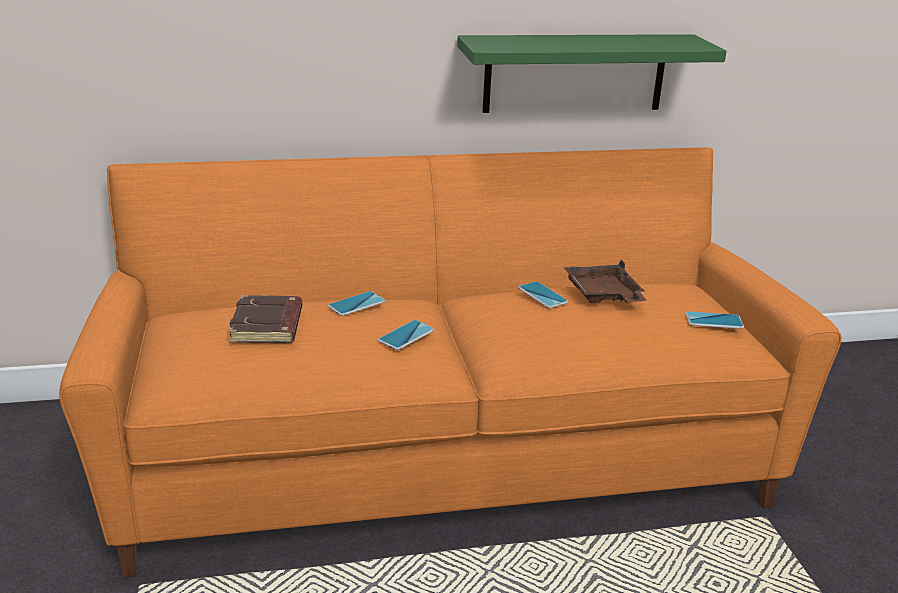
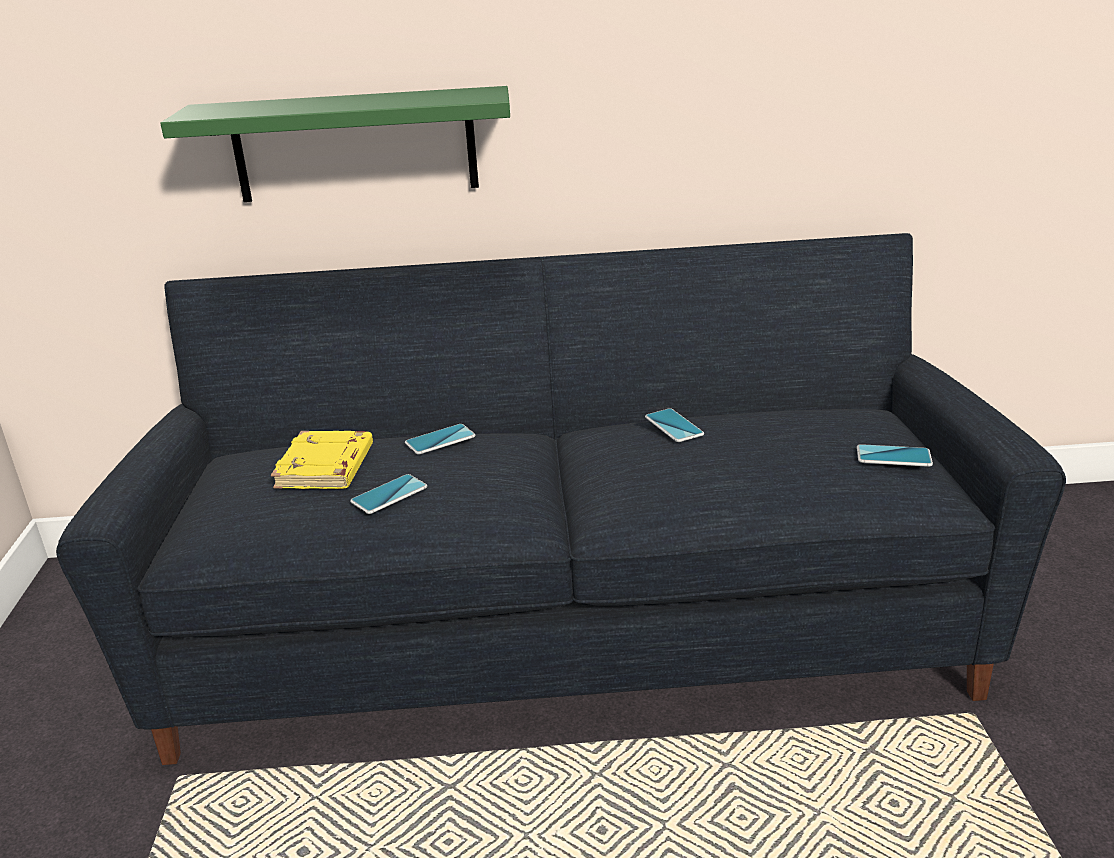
camera: 10 degrees right, 0 degrees up
(268, 326) = (326, 468): brown book -> yellow book
(406, 336) = (489, 478): phone -> phone (389, 495)
(443, 452) = (567, 619): orange sofa -> black sofa
(575, 73) = (725, 146): green shelf -> green shelf (355, 145)
(603, 295) = (752, 425): brown tray -> none

